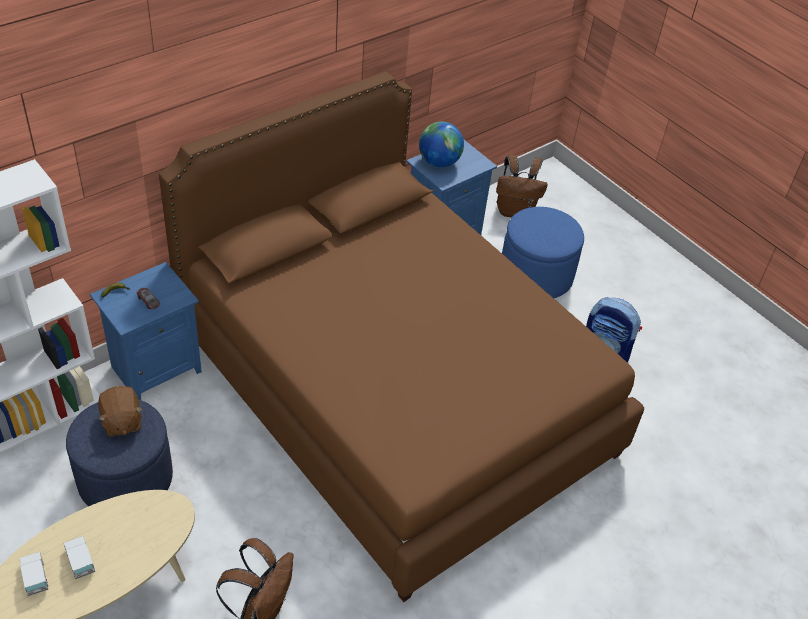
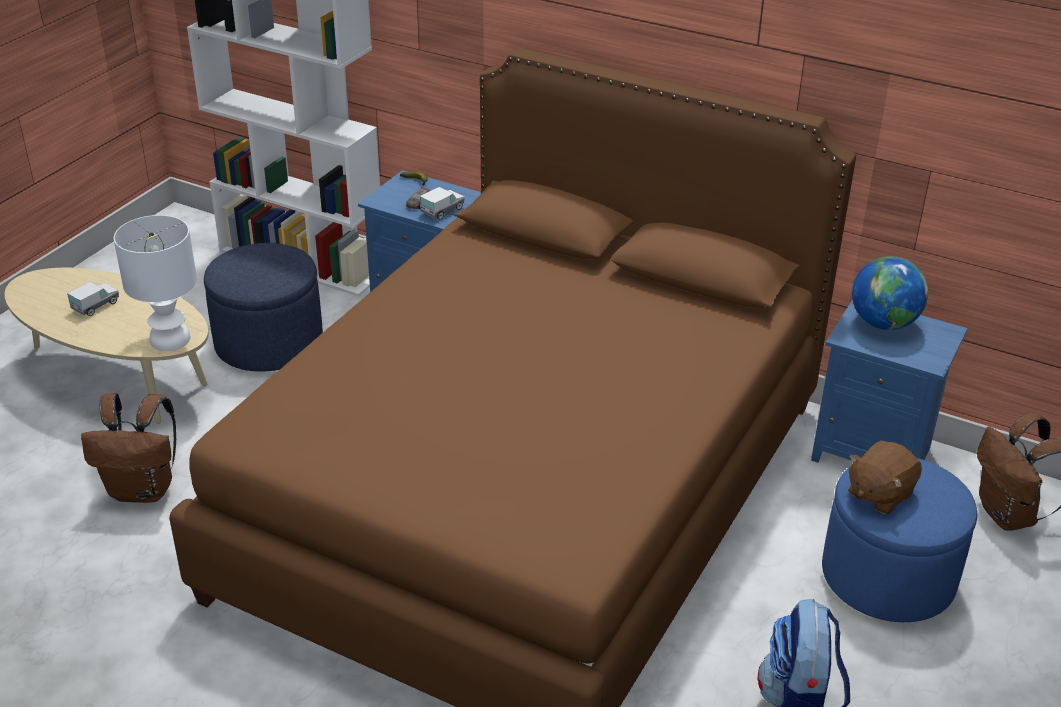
camera: 70 degrees right, 10 degrees down
(35, 577) = (67, 289): toy truck -> toy truck (442, 211)
(121, 422) = (275, 266): brown plush toy -> brown plush toy (879, 494)
(171, 518) = (171, 339): none -> white table lamp

